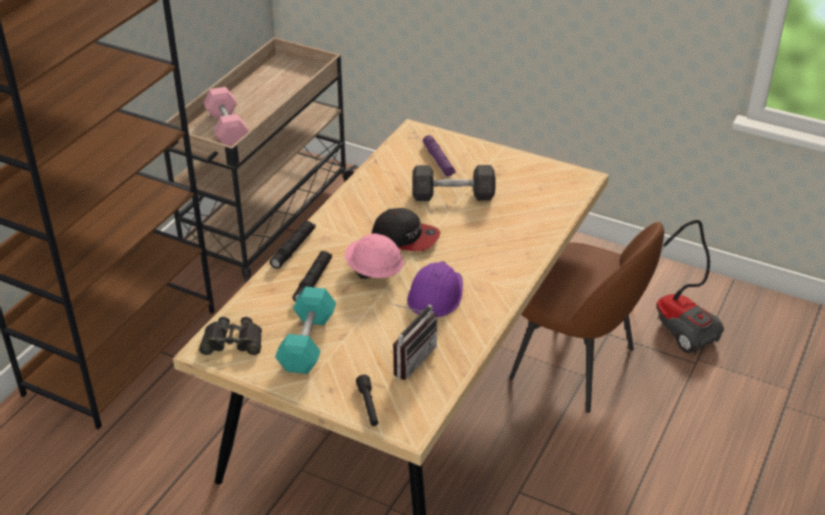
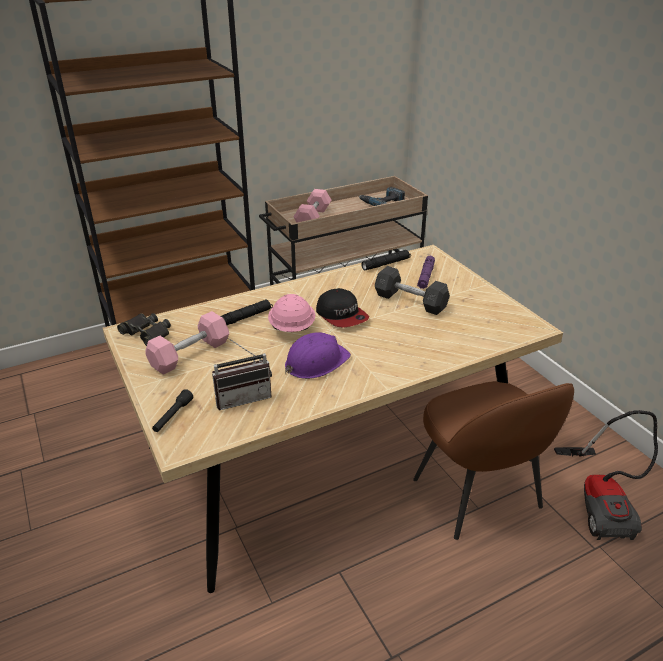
camera: 35 degrees right, 5 degrees down
(282, 77) = (382, 201): none -> power drill
(293, 248) = (257, 294): black flashlight -> black flashlight (386, 264)
(307, 342) = (190, 354): turquoise dumbbell -> pink dumbbell

